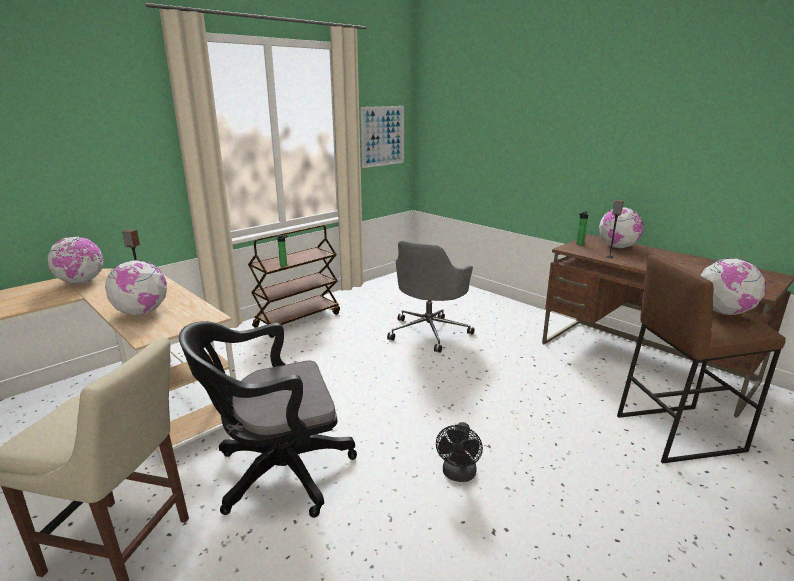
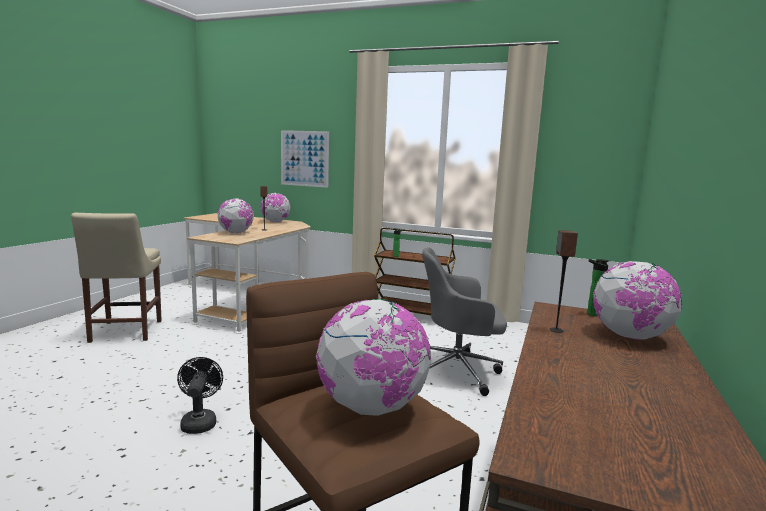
camera: 65 degrees right, 10 degrees down
(277, 473) = (192, 353): black office chair -> none
(382, 136) = (582, 162): picture -> picture (304, 158)
(458, 475) = (199, 421): black fan -> black fan turned 90 degrees clockwise

